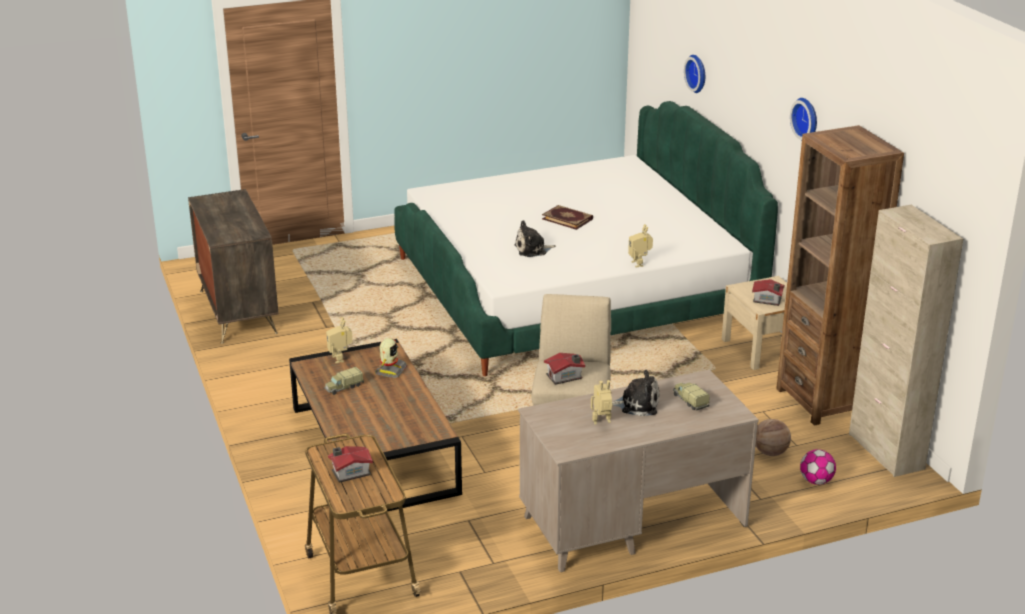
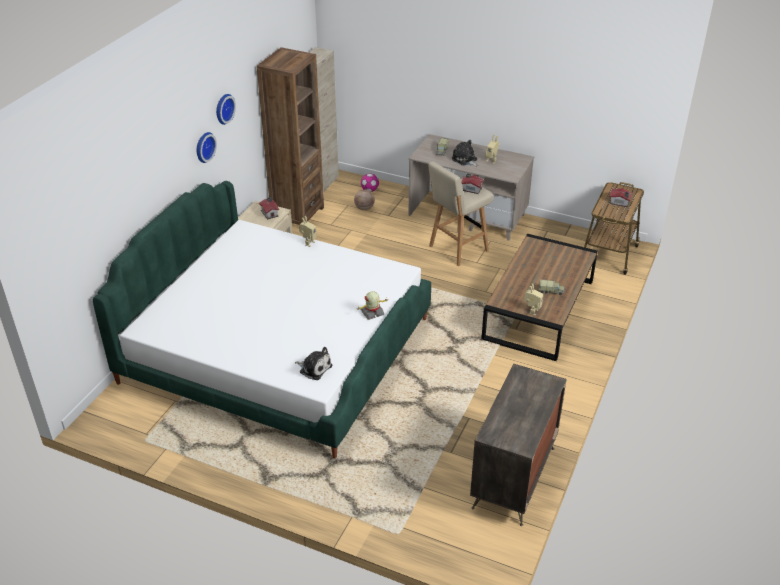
camera: 135 degrees left, 10 degrees up
(390, 370) = (514, 288): toy robot -> toy robot (372, 313)
(532, 250) = (344, 287): plush toy -> plush toy (314, 368)
(567, 219) = (280, 299): book -> none
(698, 73) = (127, 206): wall clock -> wall clock (203, 147)

